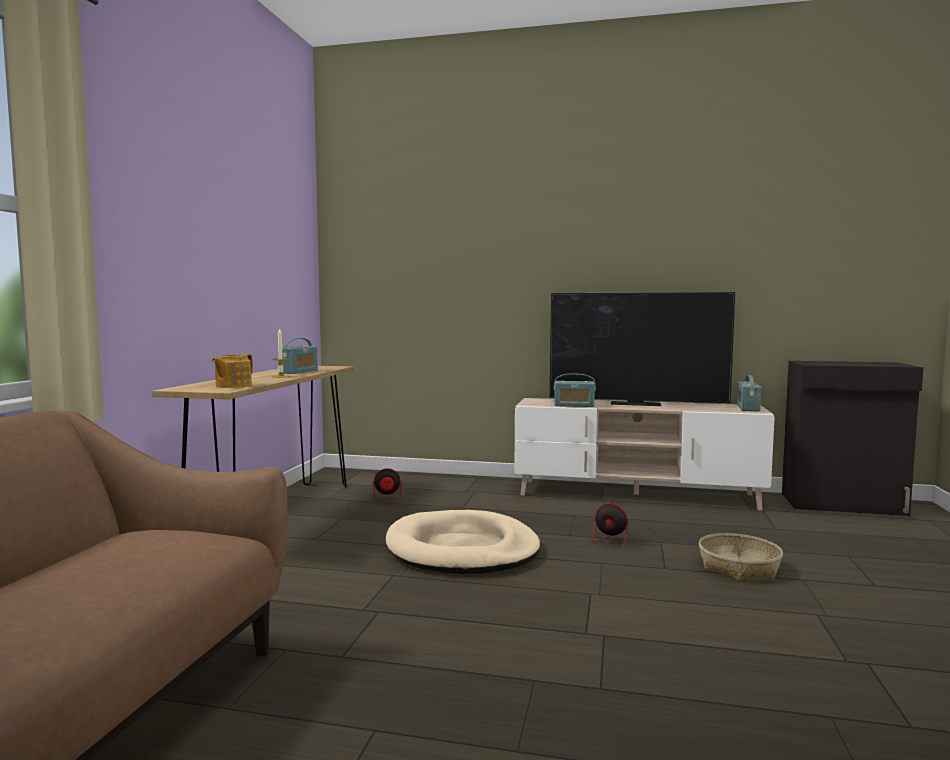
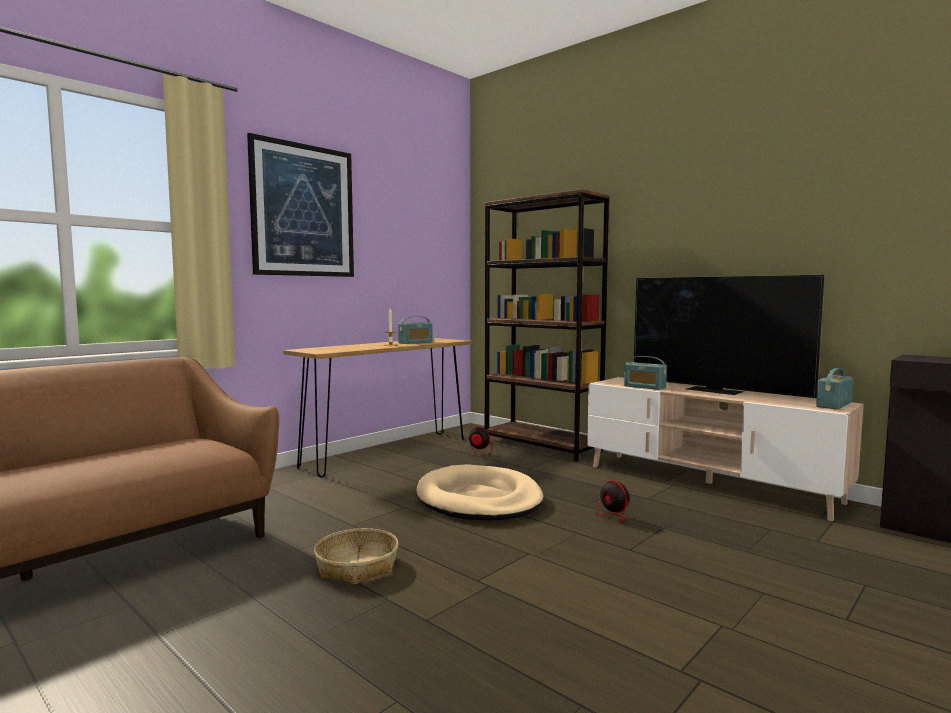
camera: 30 degrees right, 0 degrees up
(164, 192) = (303, 210): none -> picture
(232, 386) = (336, 350): teapot -> none
(441, 481) = (542, 446): none -> brown bookcase
(739, 567) = (708, 566): basket -> basket (356, 566)

